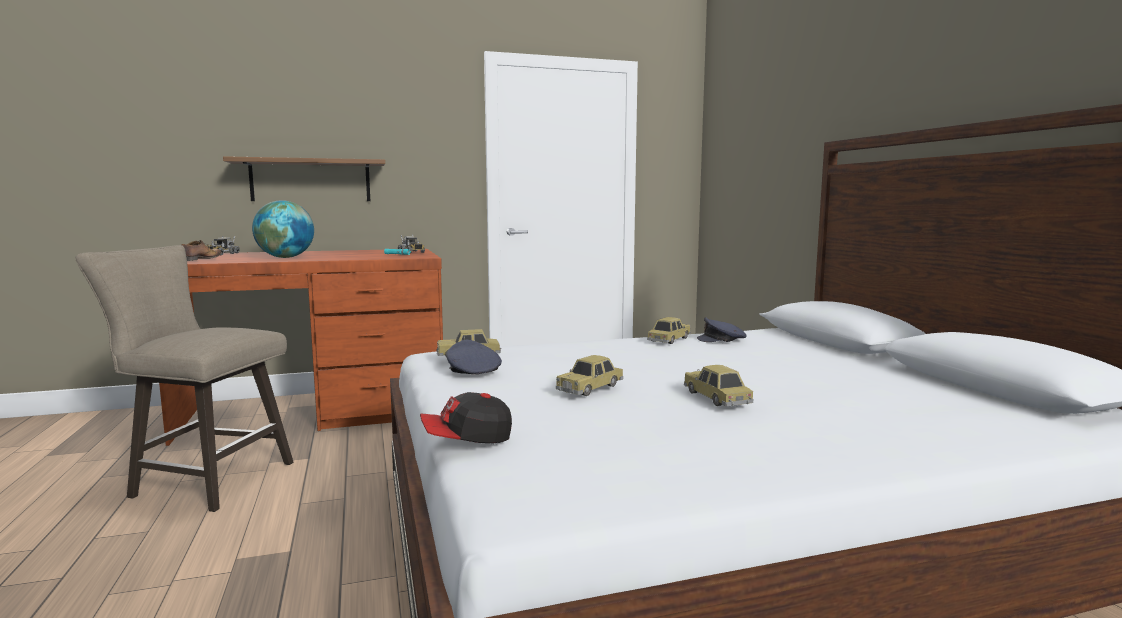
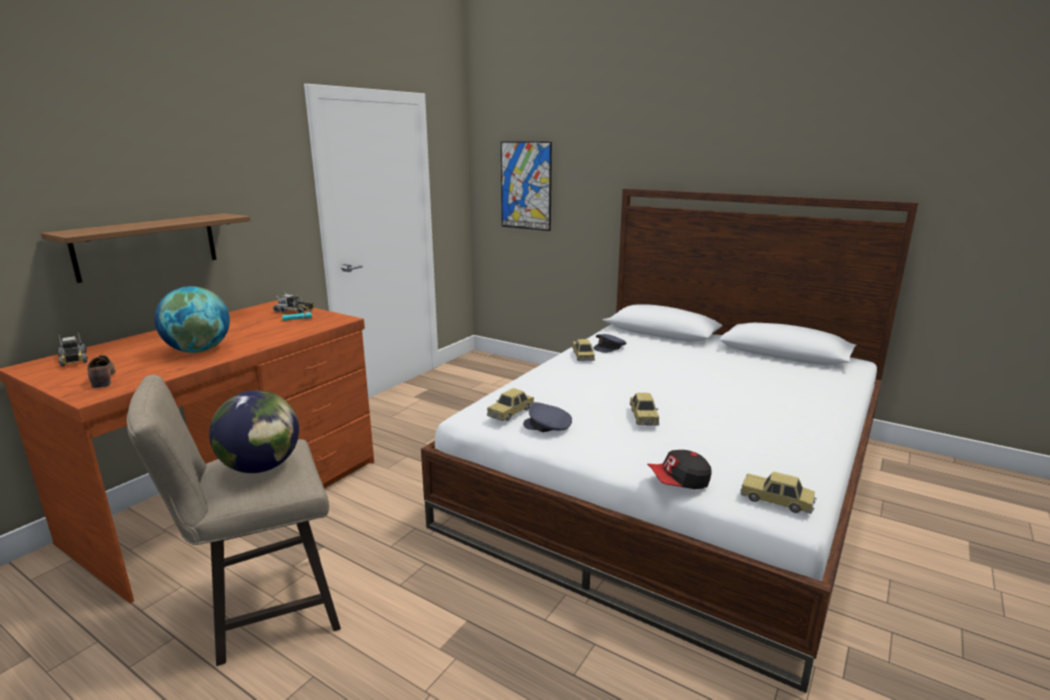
camera: 40 degrees left, 10 degrees up
(201, 332) = (261, 467): none -> globe
(467, 439) = (679, 482): cap -> cap turned 45 degrees clockwise
(716, 398) = (712, 402): toy car -> toy car (776, 501)
(744, 158) = (526, 186): none -> picture

